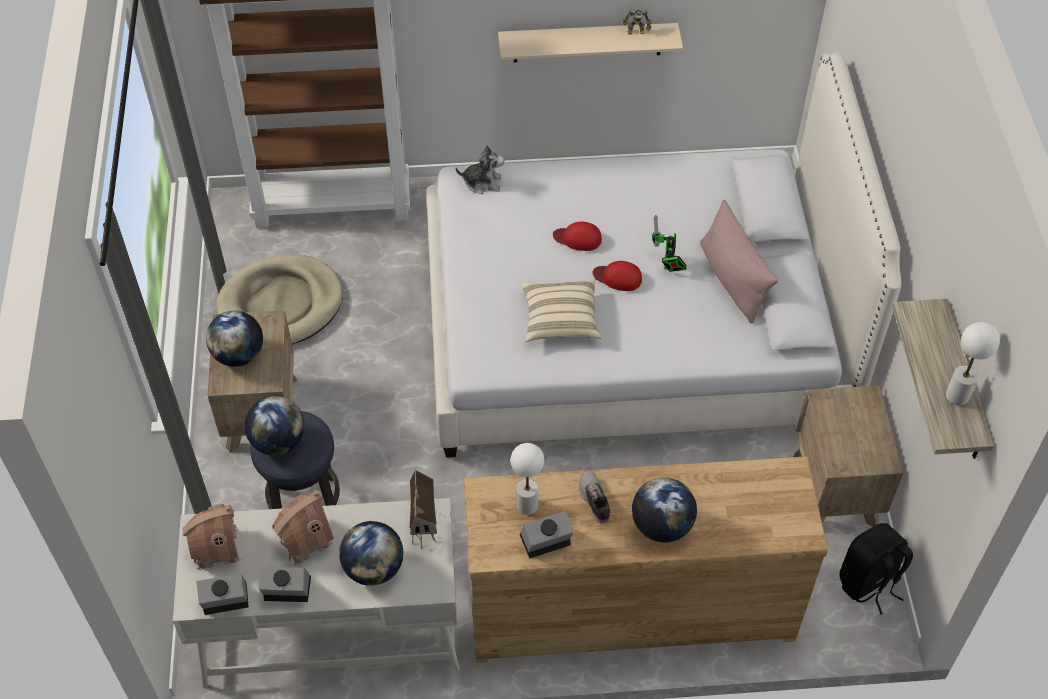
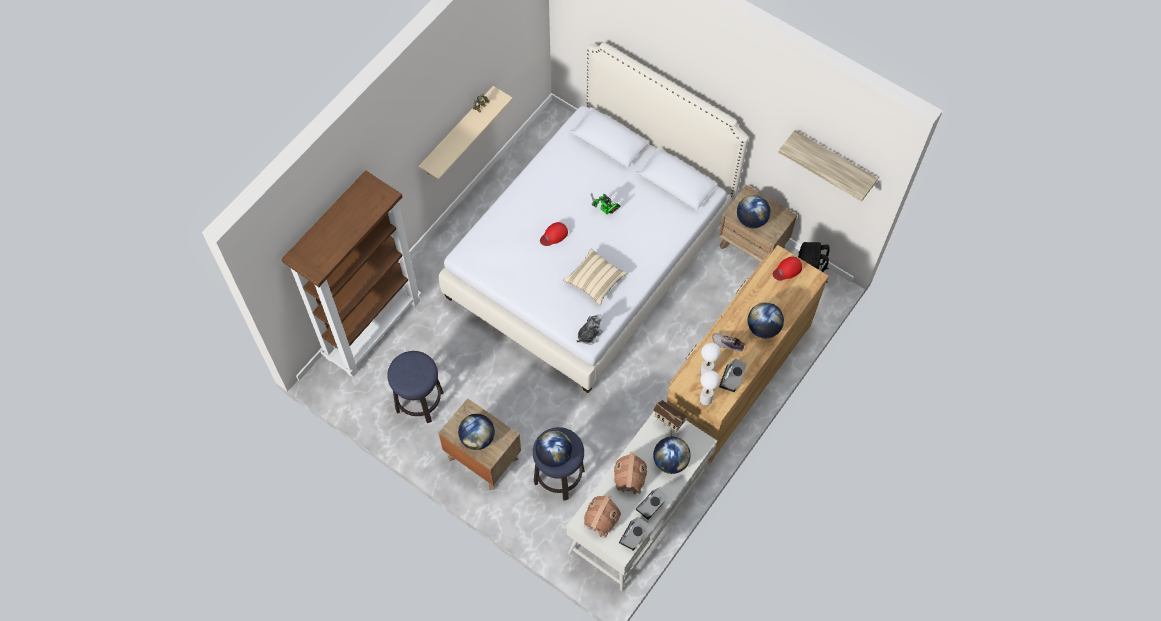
camera: 50 degrees left, 10 degrees up
(281, 305) = (419, 401): beige dog bed -> stool
(482, 182) = (476, 249): plush toy -> plush toy (589, 334)
(618, 277) = (593, 237): red cap -> red cap (787, 270)
(732, 280) = (639, 192): pink pillow -> none
(835, 427) = (751, 220): none -> globe
(957, 396) = (844, 169): white table lamp -> white table lamp (706, 399)

